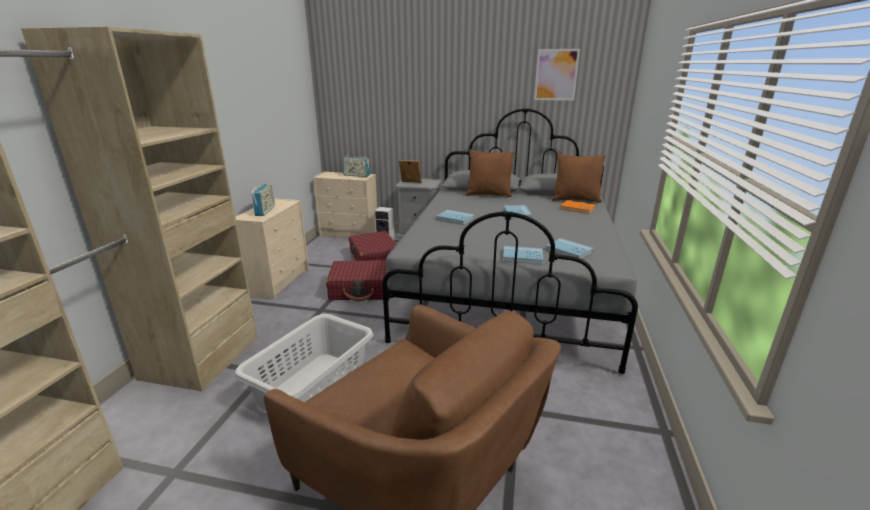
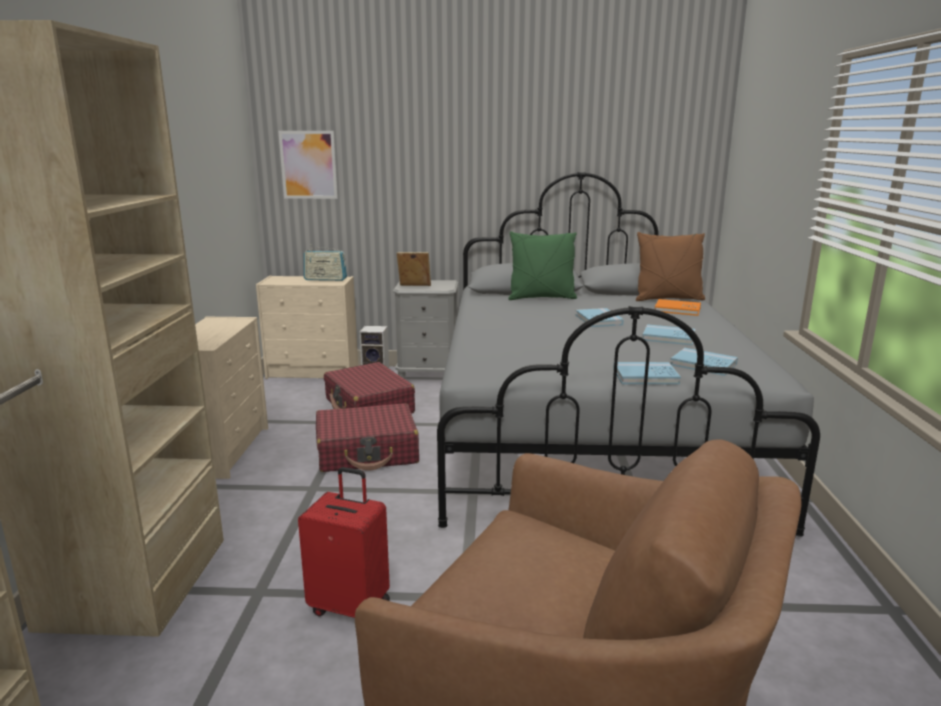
camera: 10 degrees left, 5 degrees down
(265, 211) = (208, 335): radio -> none
(314, 386) = (351, 606): grey laundry basket -> red suitcase
(455, 219) = (514, 331): blue book -> blue book (668, 337)
(488, 195) = (541, 298): brown pillow -> green pillow
(556, 75) = (622, 125): picture -> picture (308, 165)

